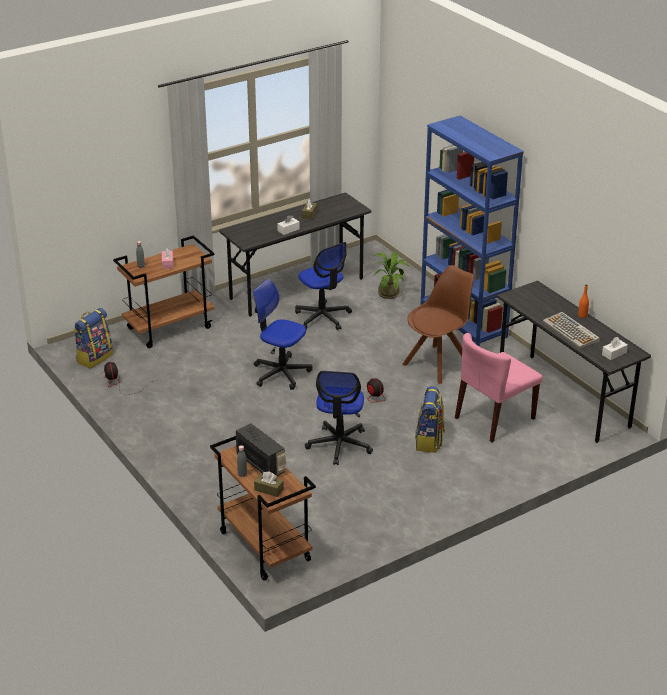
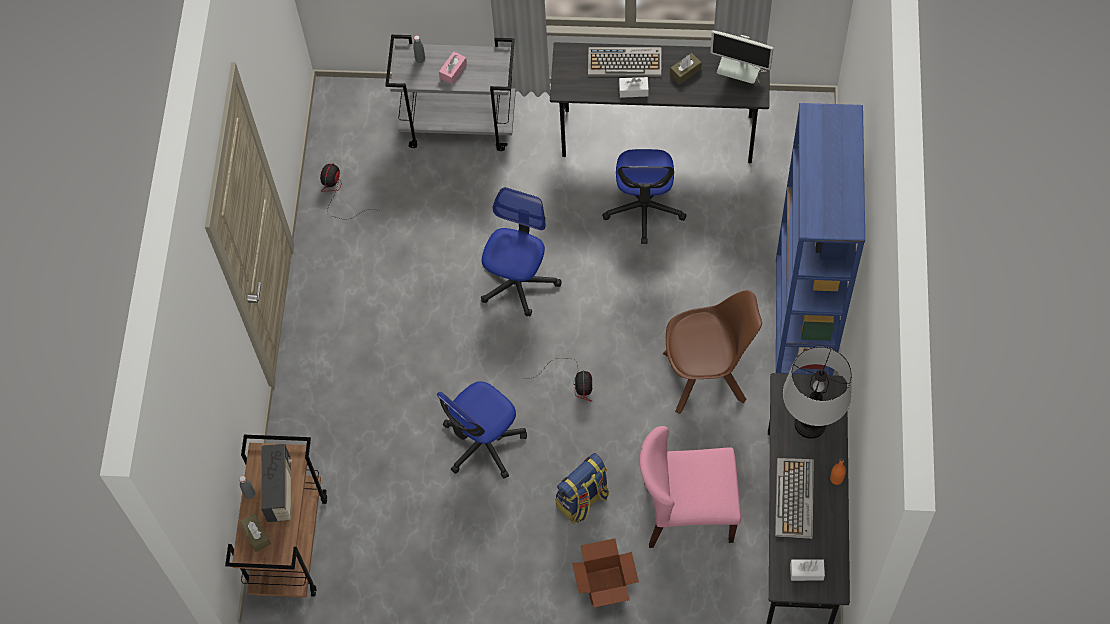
camera: 40 degrees right, 30 degrees up
(94, 358) = (344, 130): backpack -> none
(170, 328) = (460, 124): brown cart -> grey cart
(270, 222) = (625, 62): none -> keyboard
(281, 373) = (517, 281): office chair -> office chair turned 45 degrees clockwise
(342, 206) = (739, 77): none -> monitor
(390, 292) = (762, 210): potted plant -> none
(486, 469) = (605, 585): none -> cardboard box
(541, 303) = (809, 423): none -> table lamp

